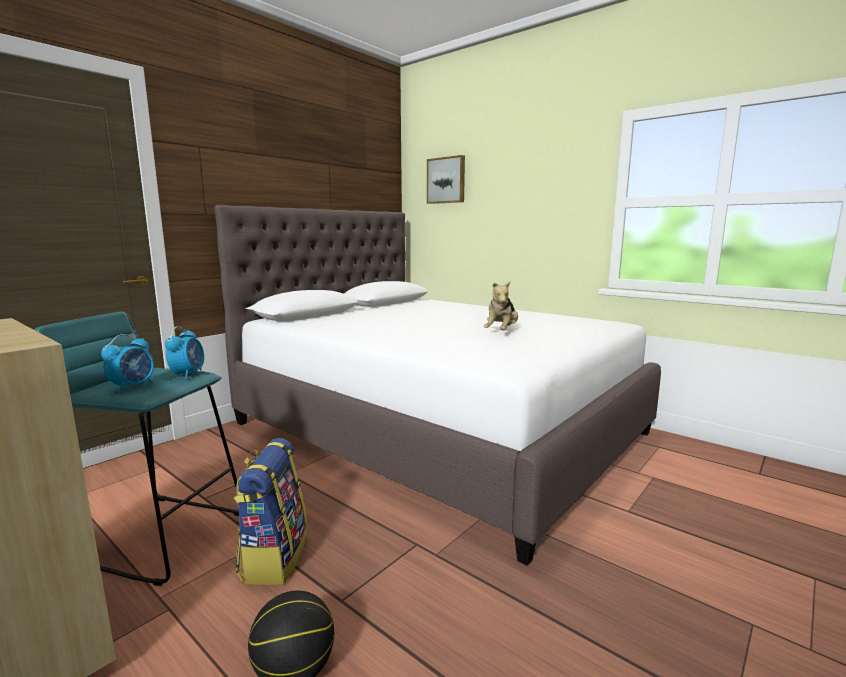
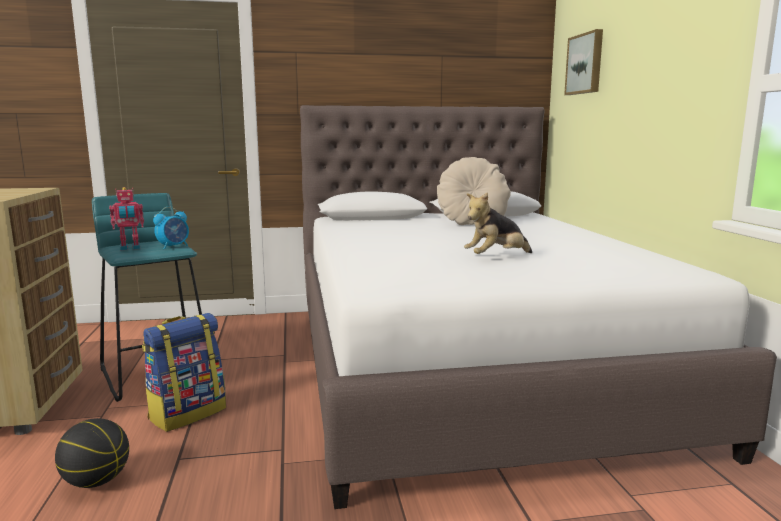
camera: 40 degrees right, 0 degrees up
(133, 386) = (130, 248): alarm clock -> toy robot
(404, 310) = (472, 224): none -> beige pillow

